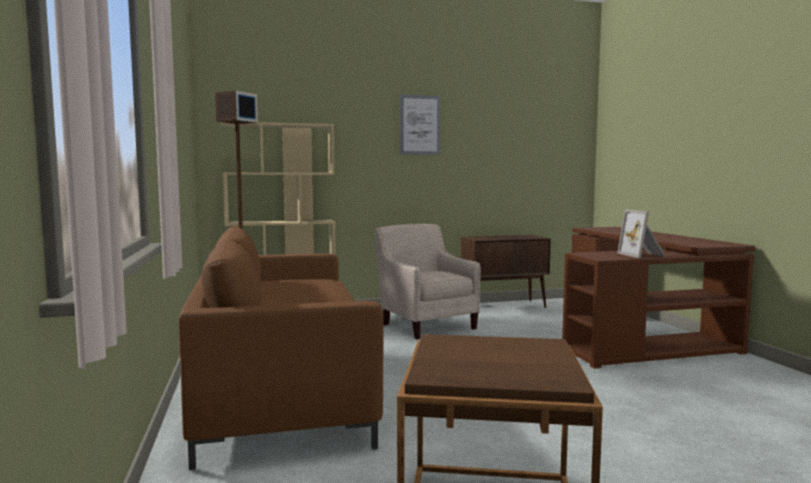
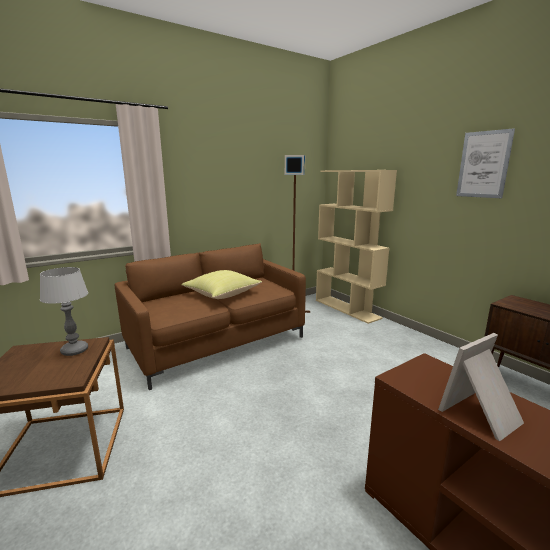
camera: 70 degrees right, 10 degrees up
(298, 297) = (222, 295): none -> yellow pillow
(426, 325) = (400, 360): beige armchair -> none
(460, 346) = (75, 350): none -> table lamp

